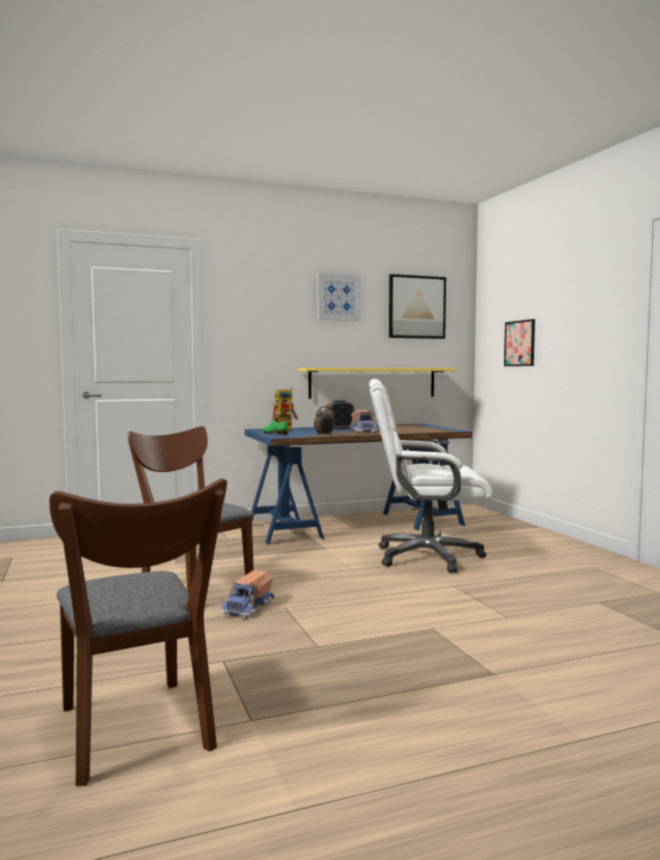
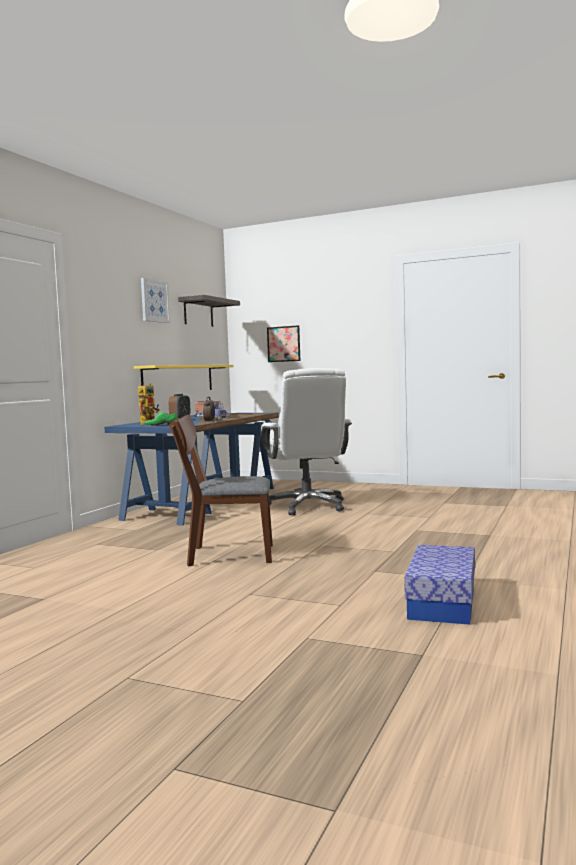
camera: 45 degrees left, 0 degrees up
(137, 735) = (442, 602): brown chair -> storage box
(249, 607) = (300, 551): toy truck -> none
(417, 307) = (198, 312): picture -> shelf
(426, 557) = (307, 506): white office chair -> white office chair turned 60 degrees counterclockwise

